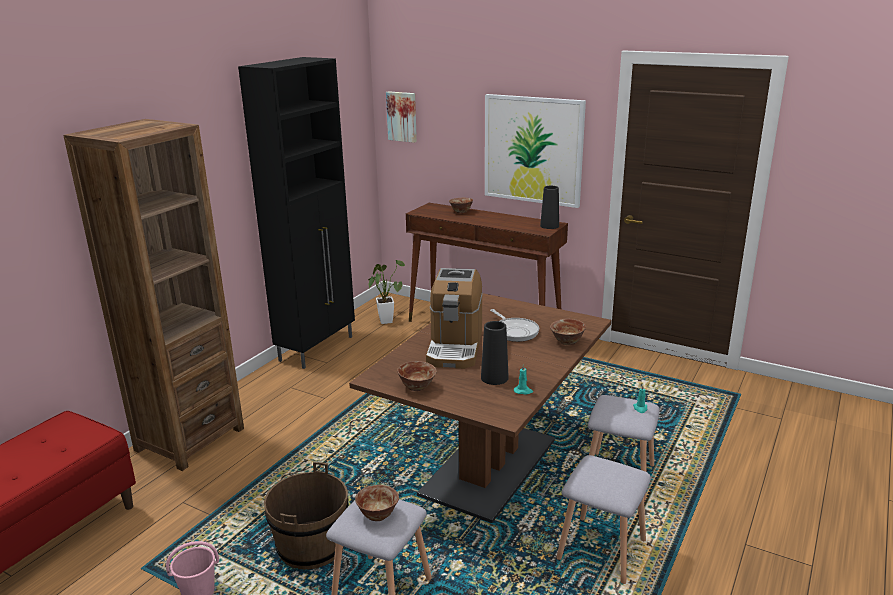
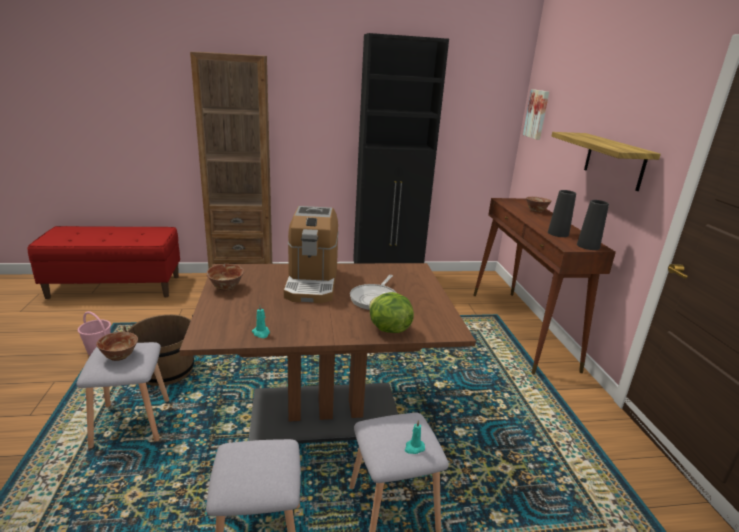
camera: 50 degrees right, 0 degrees up
(385, 319) = (460, 286): potted plant -> none
(455, 347) = (312, 283): coffee machine -> coffee machine turned 60 degrees counterclockwise
(494, 378) = (273, 313): black vase -> black vase (558, 233)
(533, 150) = (614, 161): picture -> shelf
(567, 342) = (388, 329): bowl -> lettuce

